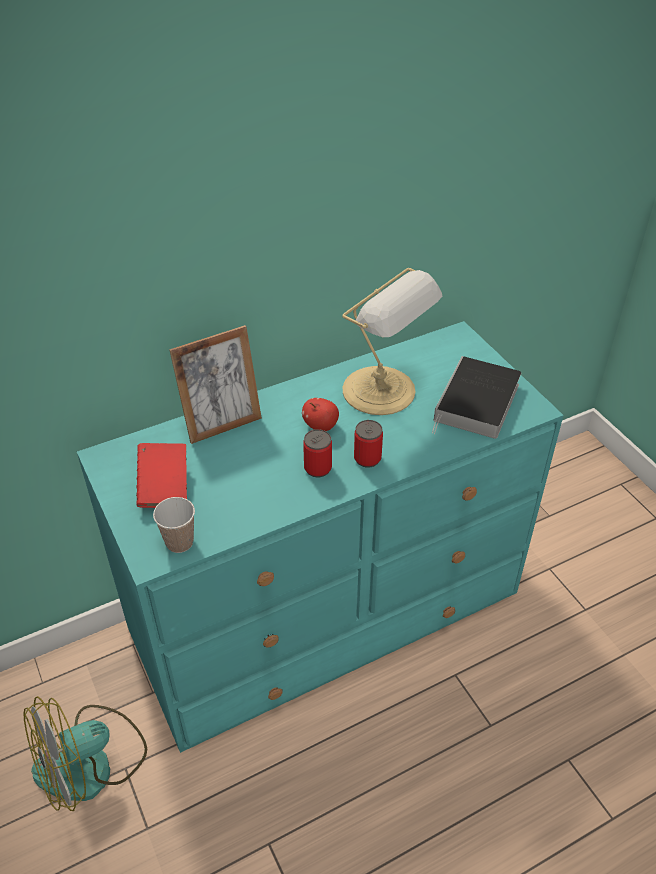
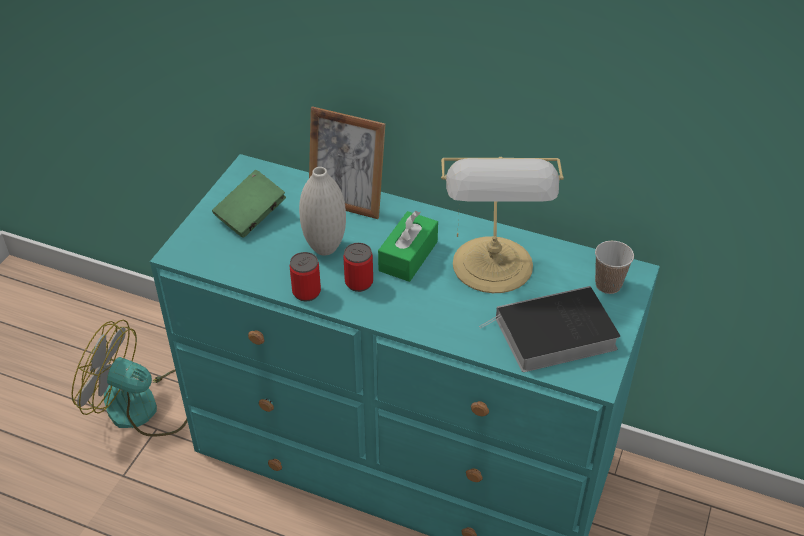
camera: 50 degrees right, 0 degrees up
(164, 487) = (251, 216): red book -> green book
(179, 542) = (207, 257): cup -> cup (608, 285)
(257, 465) = (325, 248): none -> white vase
(320, 426) = (408, 256): apple -> green tissue box
(367, 458) = (402, 304): can -> can (306, 292)

